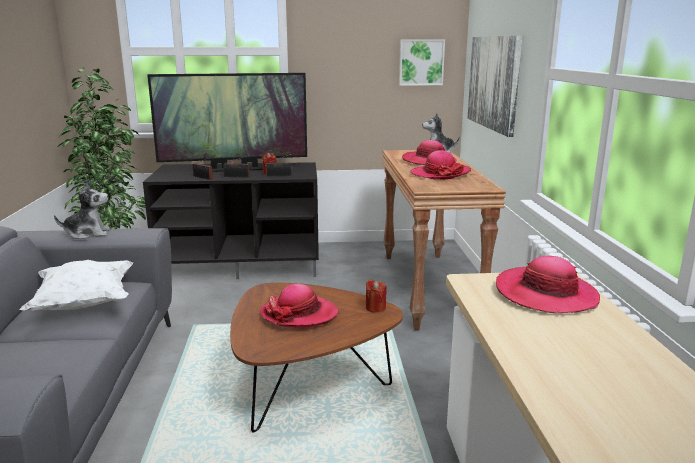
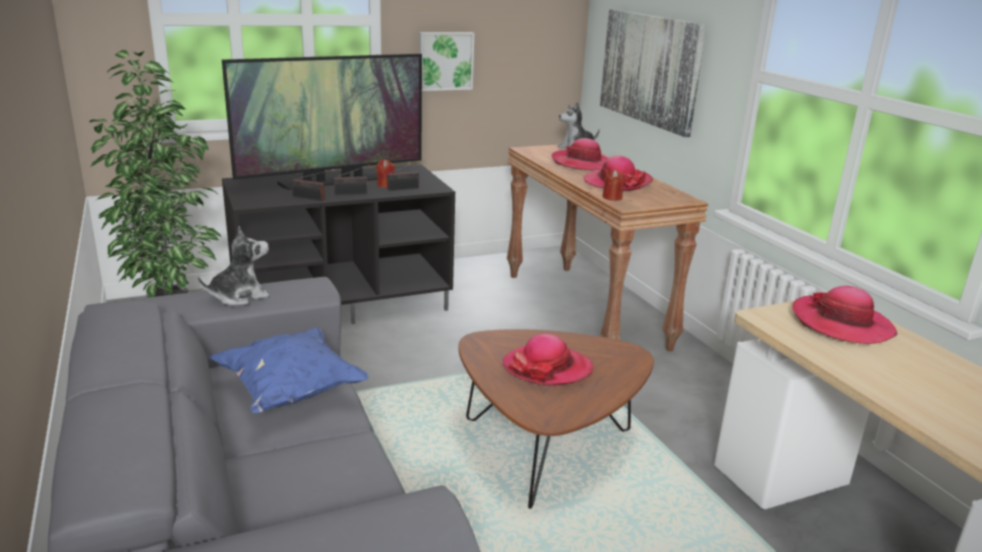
camera: 20 degrees left, 5 degrees up
(84, 304) = (291, 391): white pillow -> blue pillow
(375, 308) = (618, 349): red candle -> red candle (612, 197)
(421, 62) = (538, 35): picture -> picture (445, 61)

